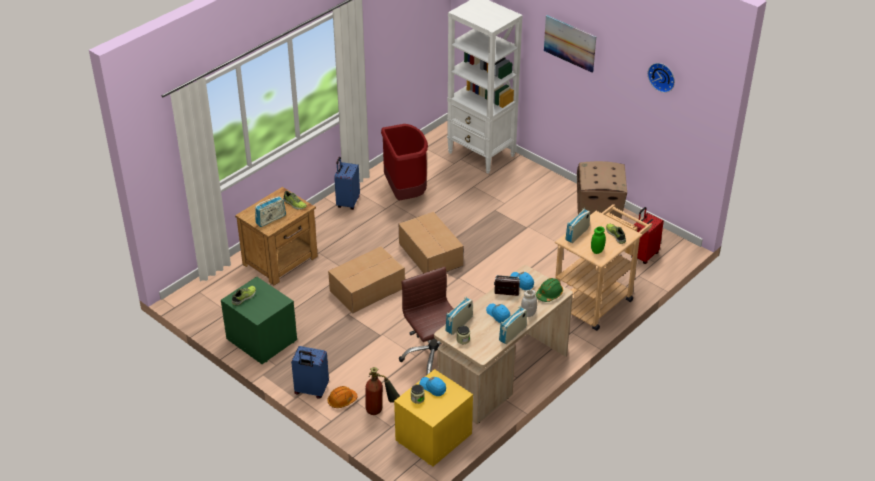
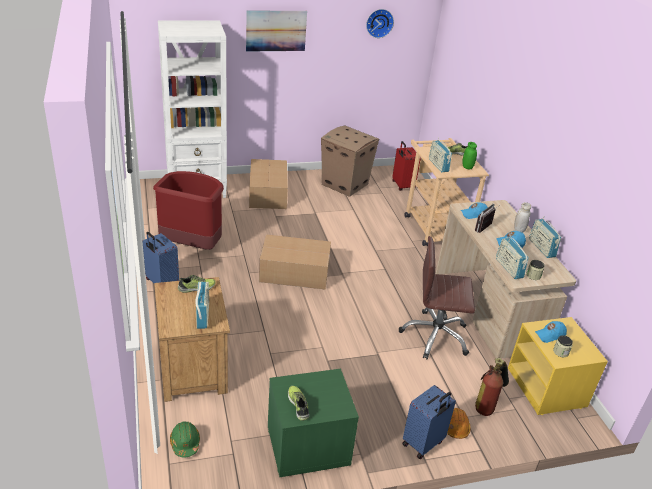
camera: 60 degrees left, 5 degrees down
(366, 289) = (302, 331): cardboard box -> cardboard box (267, 194)
(549, 294) = (500, 210): green hard hat -> green hard hat (185, 443)

